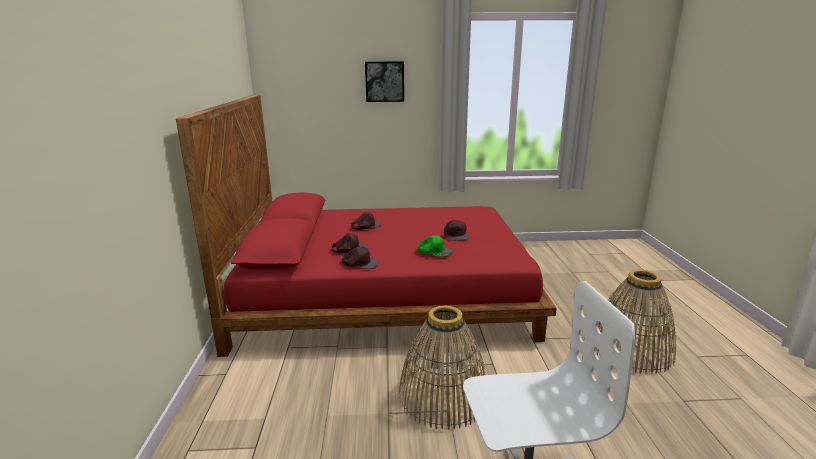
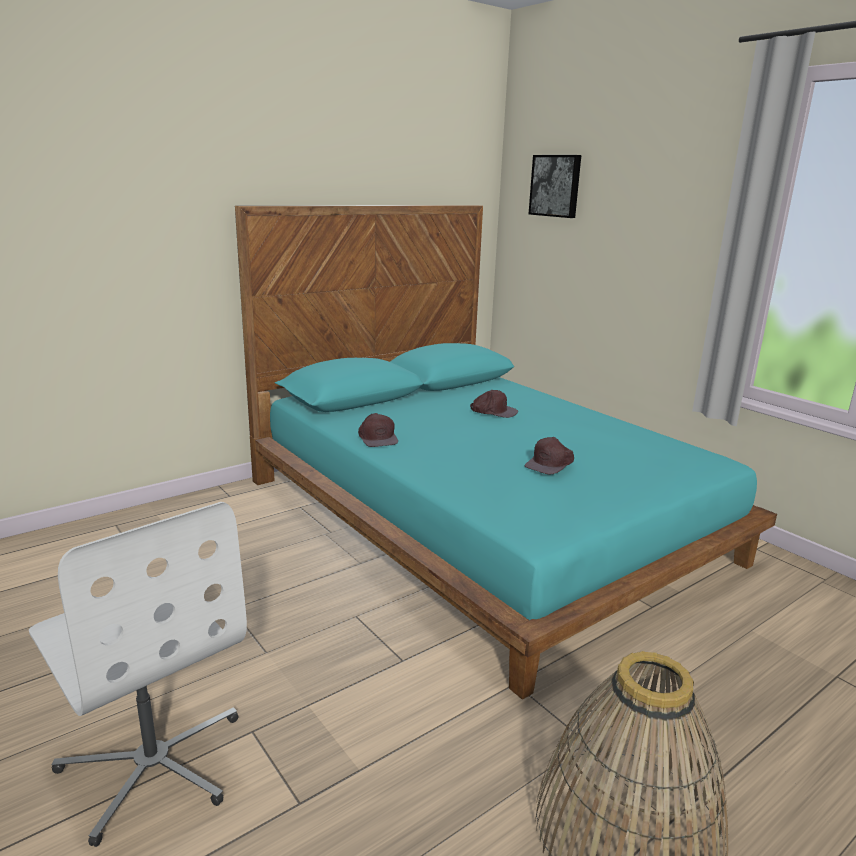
camera: 55 degrees right, 0 degrees up
(349, 248) = (410, 421): brown cap -> none
(384, 81) = (652, 199): picture -> picture (556, 186)
(386, 292) = (484, 519): red bed -> turquoise bed
(434, 251) = (470, 464): green cap -> none
(443, 396) = (292, 638): basket -> none

